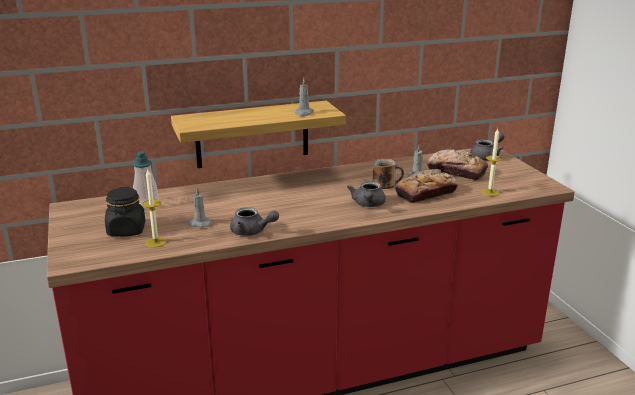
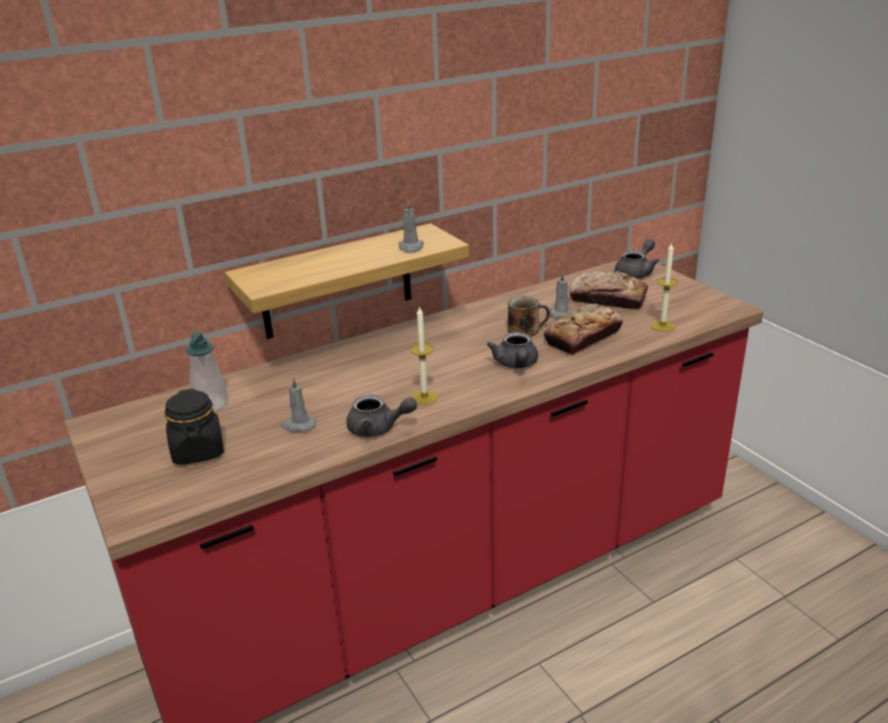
camera: 10 degrees left, 5 degrees up
(155, 242) = (248, 464): candle -> candle (424, 397)

